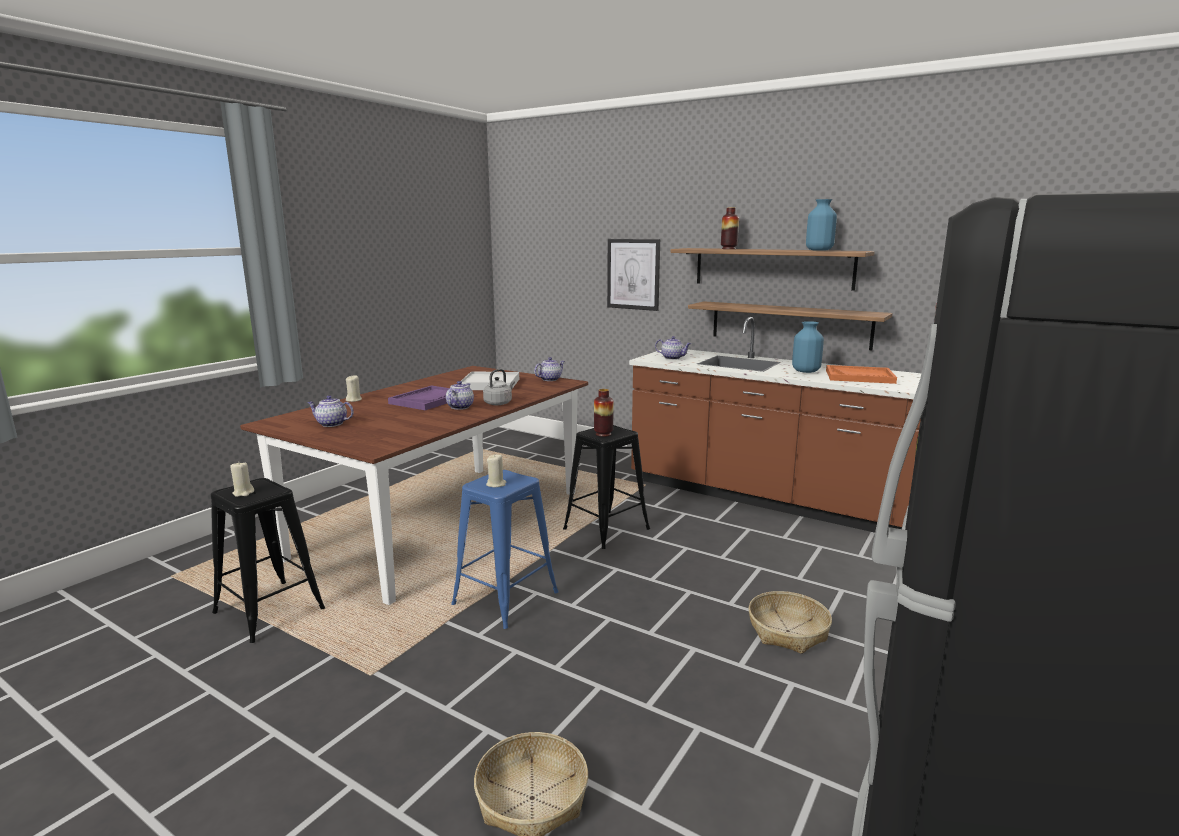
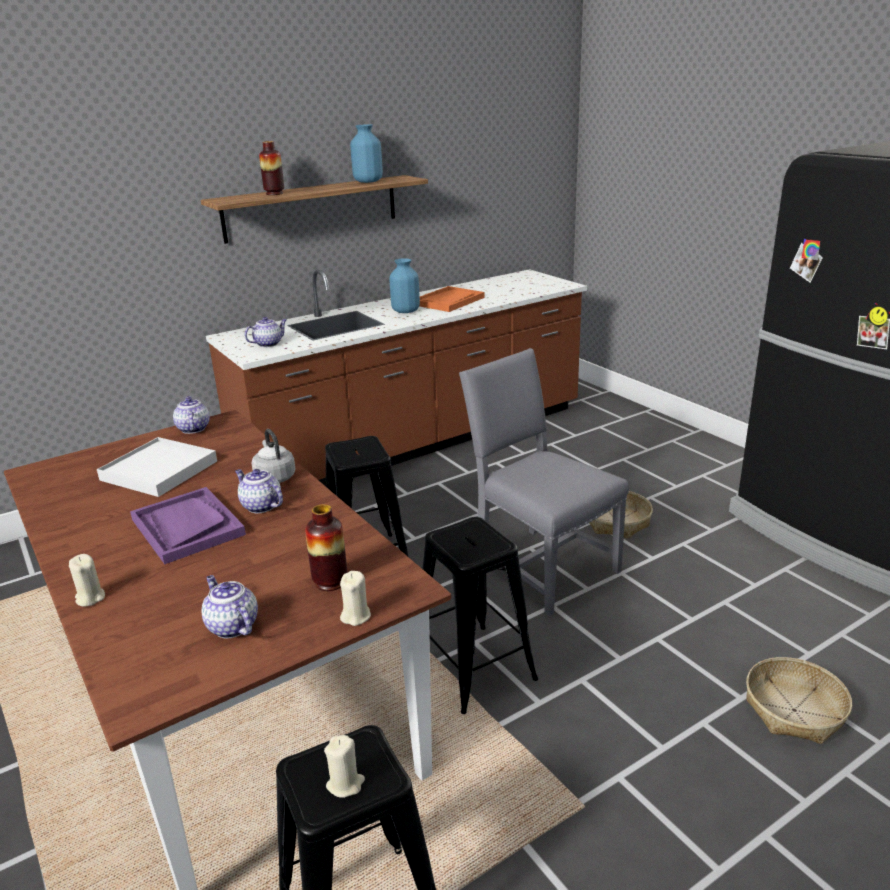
camera: 65 degrees left, 10 degrees up
(331, 424) = (231, 626): teapot -> teapot turned 105 degrees clockwise
(496, 484) = (476, 544): beige candle -> beige candle (356, 616)
(505, 598) = (474, 668): blue stool -> black stool
(603, 434) = (361, 454): vase -> vase (330, 582)
(633, 274) = (124, 249): picture -> none
(664, 601) = (539, 566): none -> grey chair
(789, 324) = (340, 268): shelf -> none

